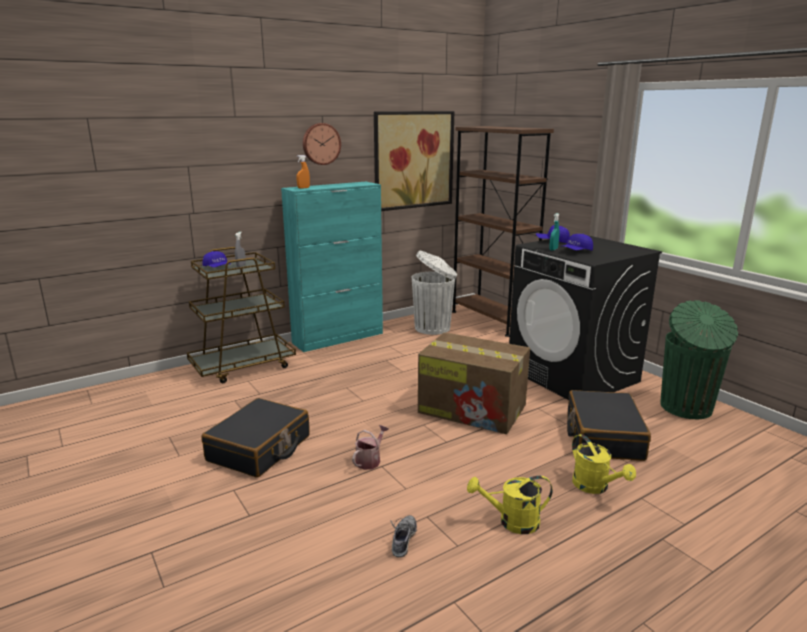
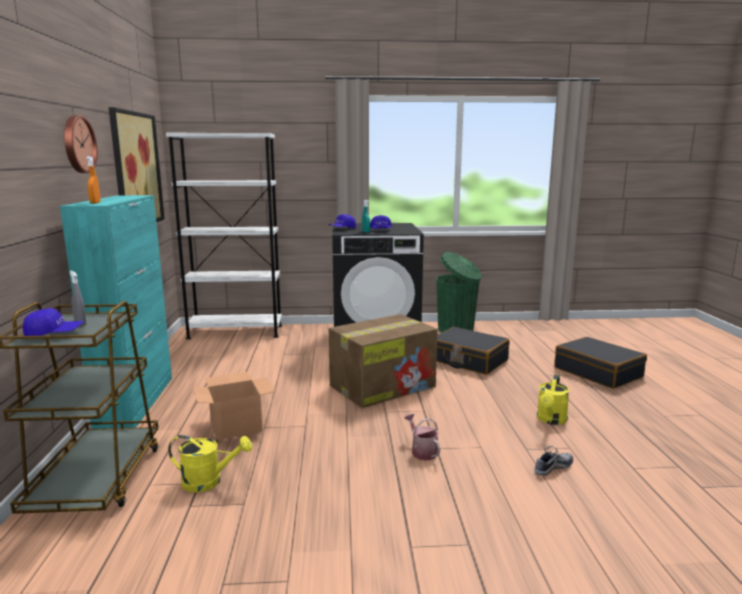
camera: 60 degrees left, 5 degrees down
(259, 449) = (337, 510): black suitcase -> black suitcase (598, 372)
(337, 378) = (235, 426): none -> cardboard box
(403, 540) = (552, 467): shoe -> shoe turned 105 degrees clockwise
(433, 328) = (206, 355): white trash can -> none
(492, 320) = (235, 332): brown bookcase -> white bookcase
(595, 487) = (526, 382): yellow watering can -> yellow watering can (209, 481)

